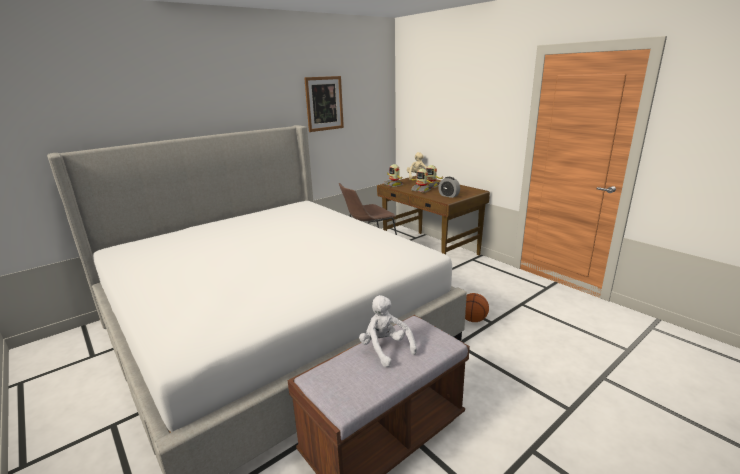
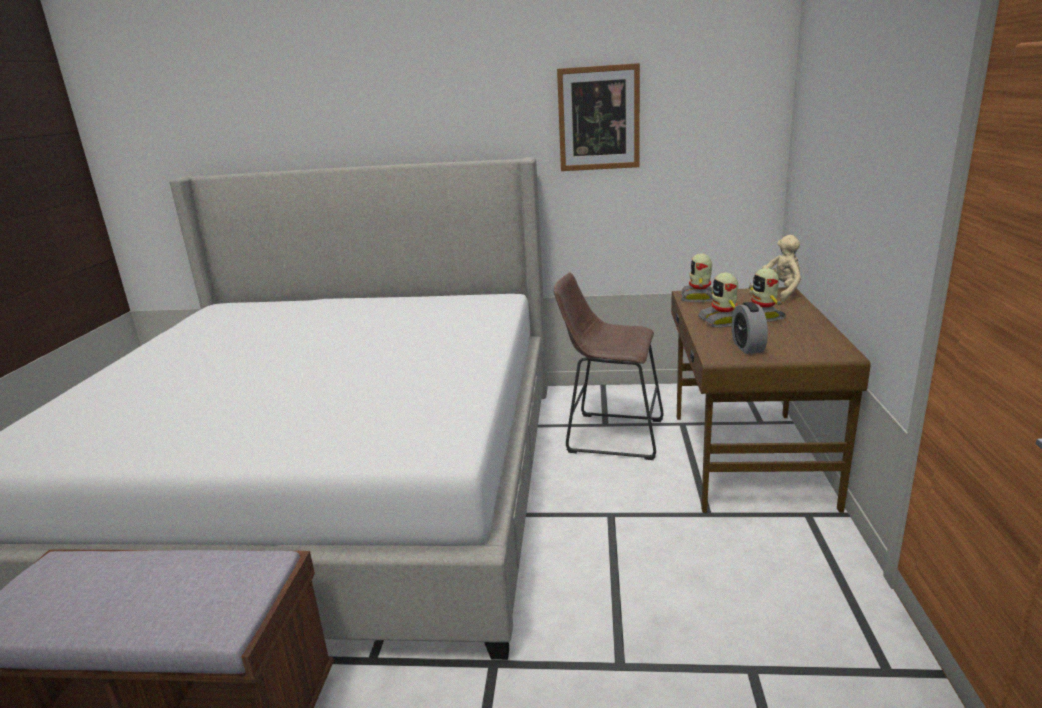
camera: 45 degrees right, 0 degrees up
(385, 349) = (159, 577): white plush toy -> none
(473, 319) = (595, 637): basketball -> none

